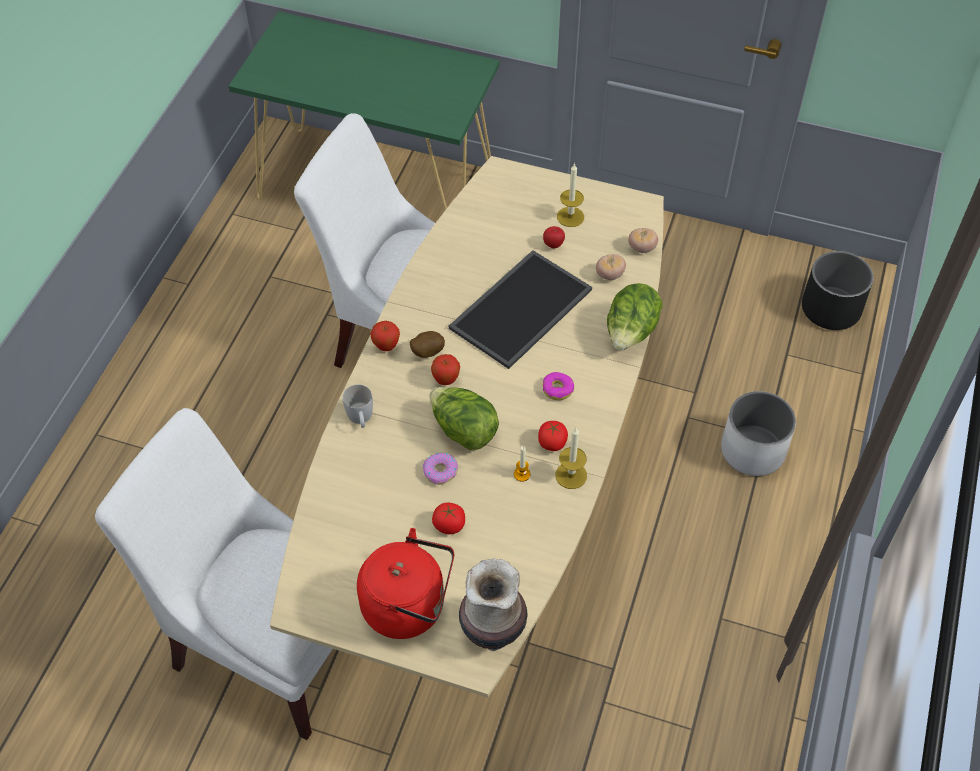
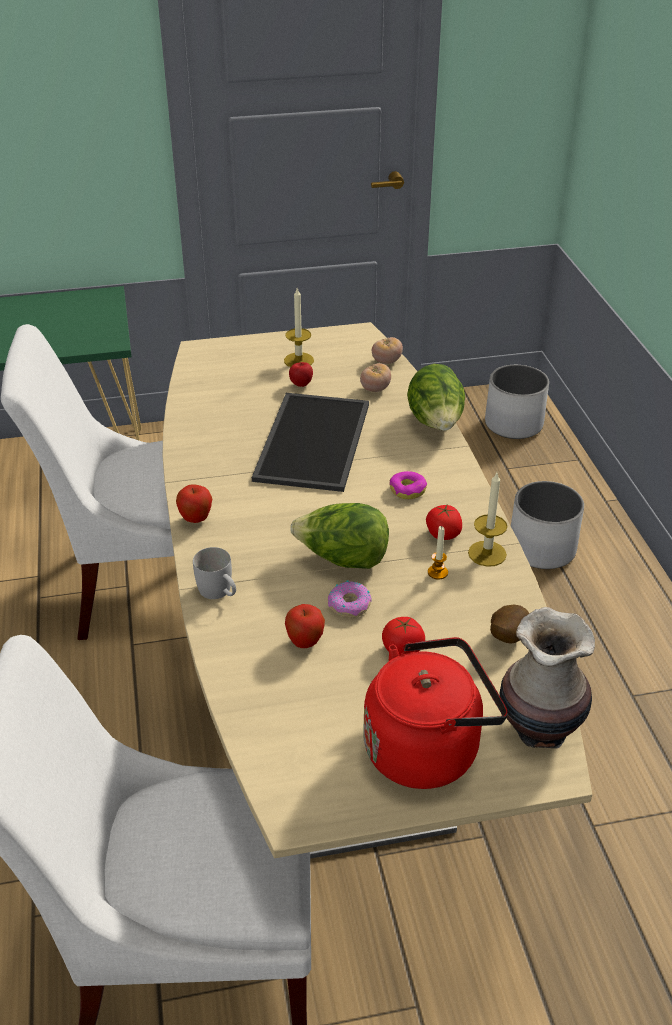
camera: 30 degrees left, 15 degrees down
(426, 352) = (245, 508): potato -> potato (506, 637)
(446, 380) = (286, 524): apple -> apple (305, 642)
(831, 309) = (514, 424): black planter -> white planter

